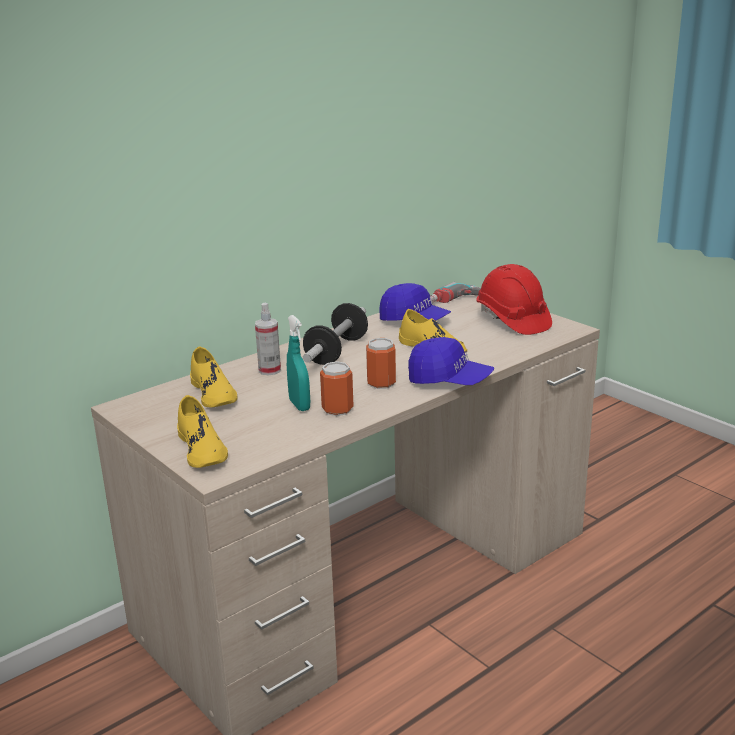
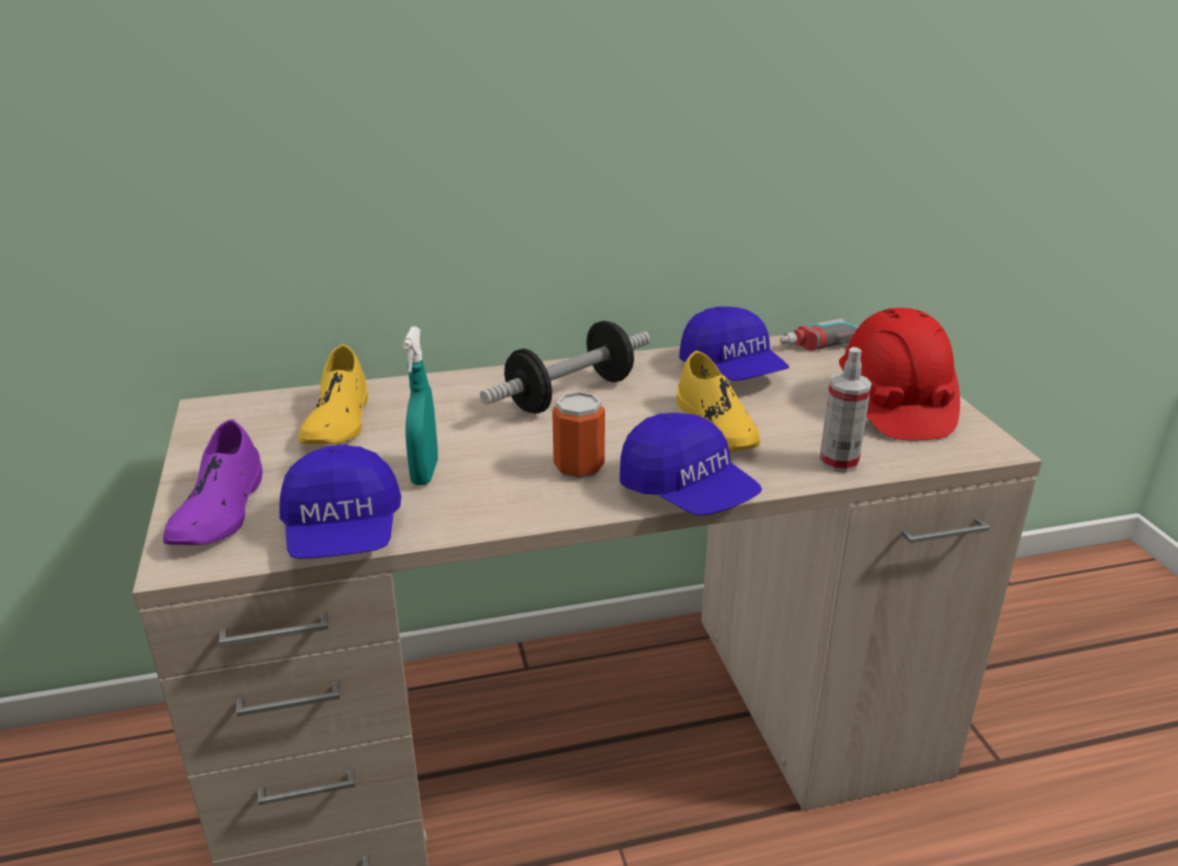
camera: 25 degrees right, 5 degrees up
(202, 449) = (220, 510): yellow shoe -> purple shoe
(269, 370) = (448, 402): spray bottle -> spray bottle (838, 462)
(289, 441) = (343, 534): none -> blue cap
(337, 409) = (468, 497): can -> none

